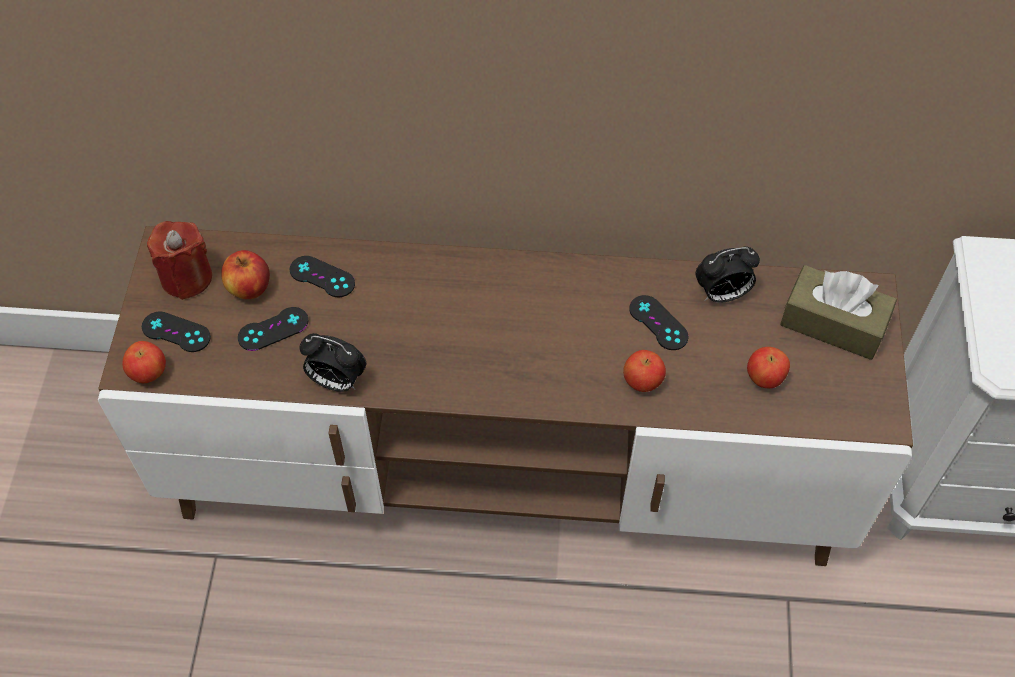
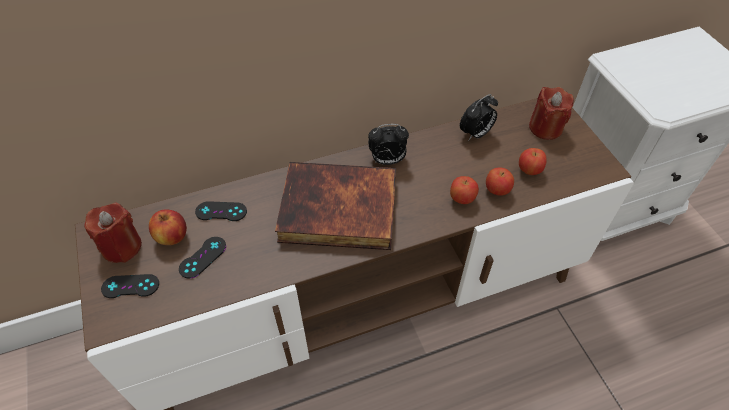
camera: 25 degrees left, 5 degrees down
(148, 373) = (121, 323): apple -> apple (497, 190)
(336, 381) = (265, 274): alarm clock -> alarm clock (387, 160)
(466, 334) = (337, 211): none -> book
(658, 323) = (450, 162): black game controller -> none
(833, 323) = (545, 128): brown tissue box -> red candle

